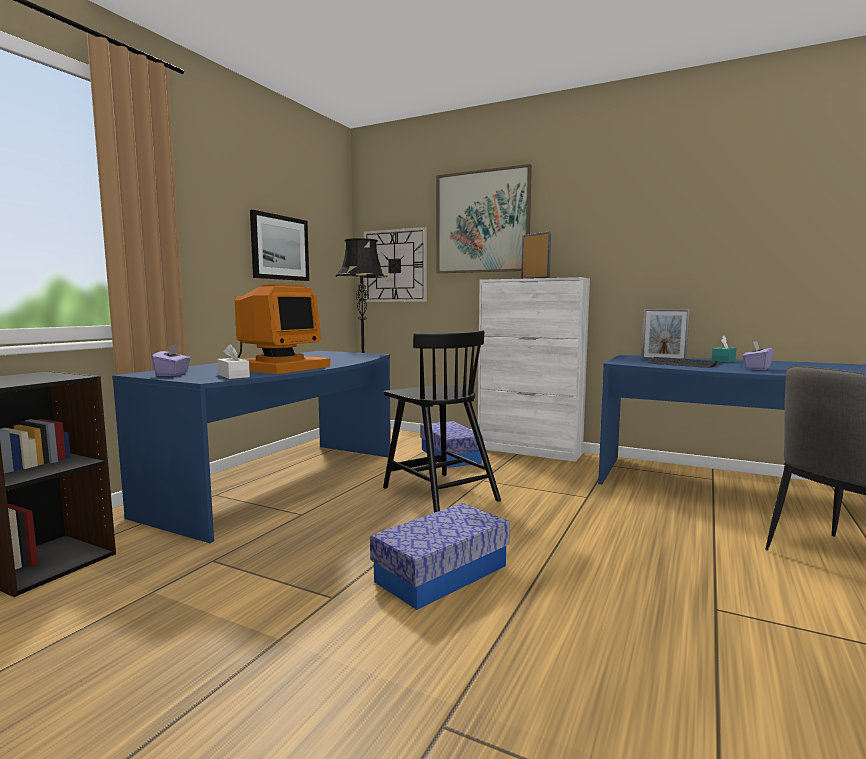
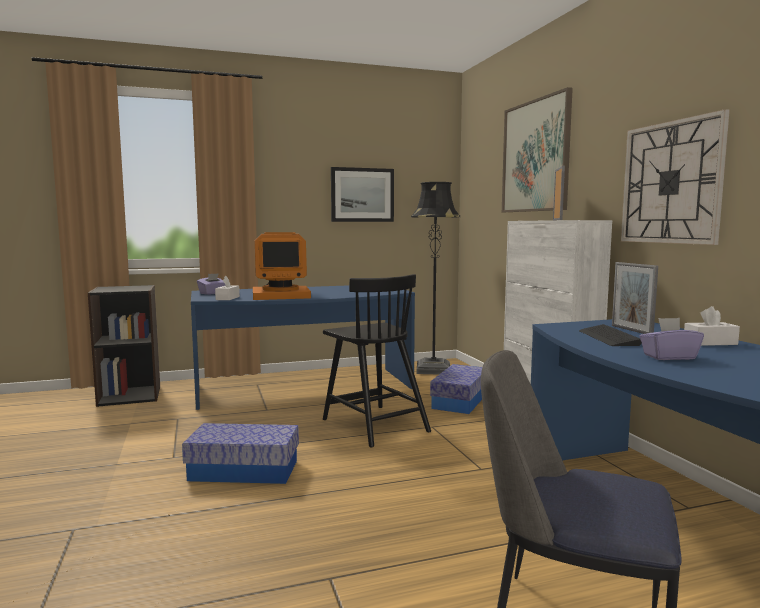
camera: 45 degrees right, 0 degrees up
(395, 266) = (481, 204): wall clock -> wall clock (671, 183)
(439, 493) = (374, 425): black chair -> black chair turned 45 degrees counterclockwise
(723, 361) = (710, 343): turquoise tissue box -> white tissue box

